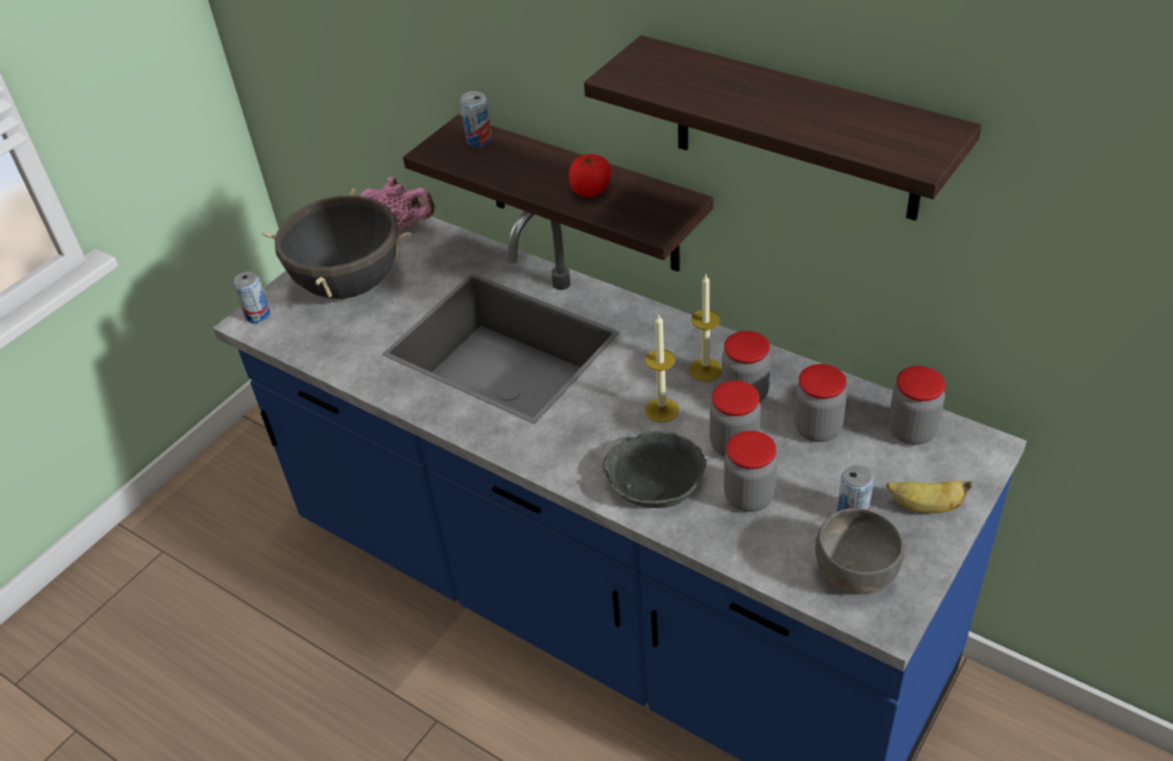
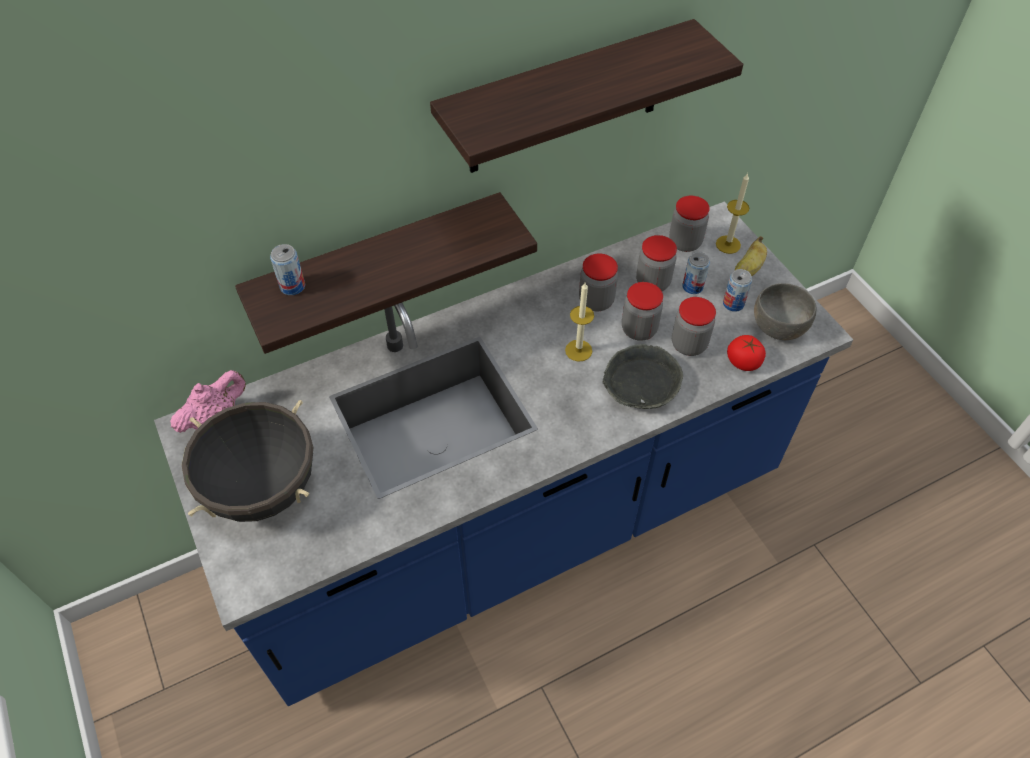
camera: 65 degrees left, 10 degrees up
(258, 315) = (240, 579): can -> can (692, 286)
(590, 190) = (431, 249): tomato -> tomato (743, 362)
(705, 369) = (557, 309): candle -> candle (728, 244)

